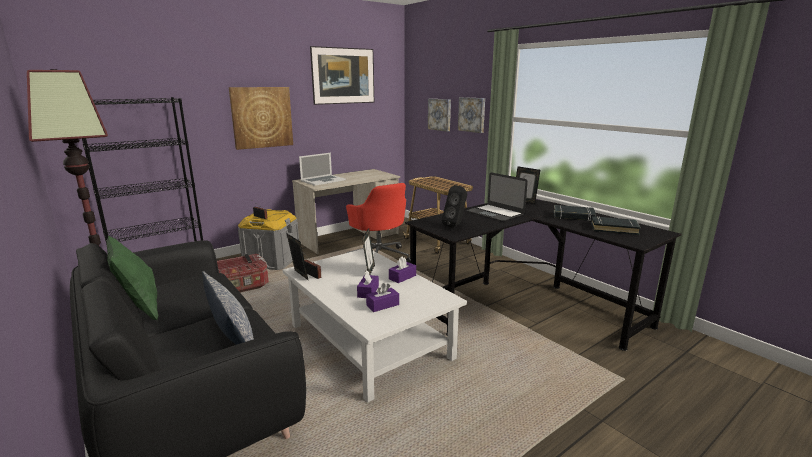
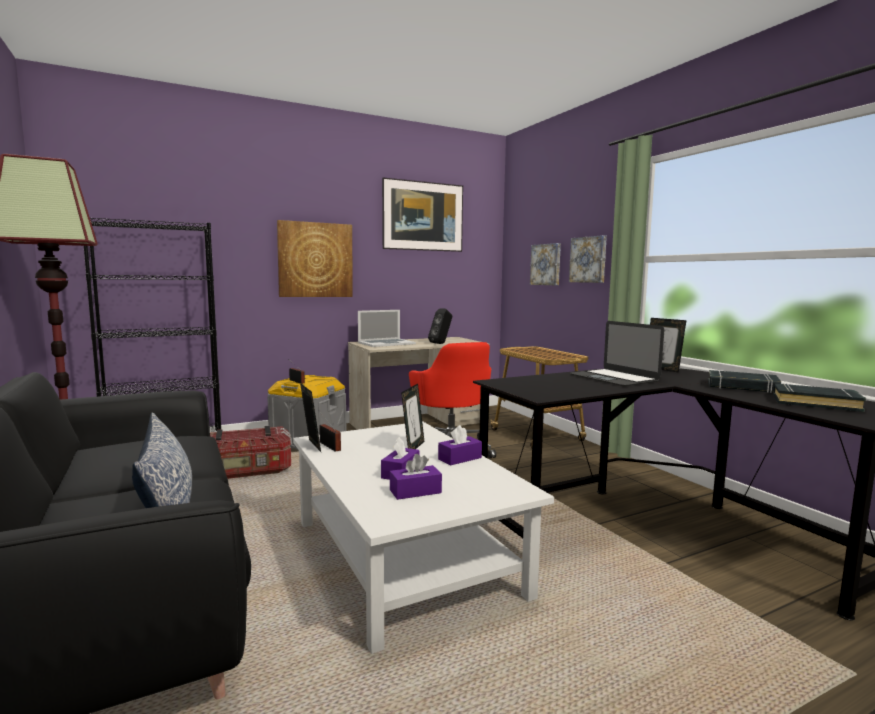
camera: 10 degrees right, 10 degrees down
(139, 309) = (72, 466): green pillow -> none
(455, 225) = (548, 387): black speaker -> black speaker (441, 343)

